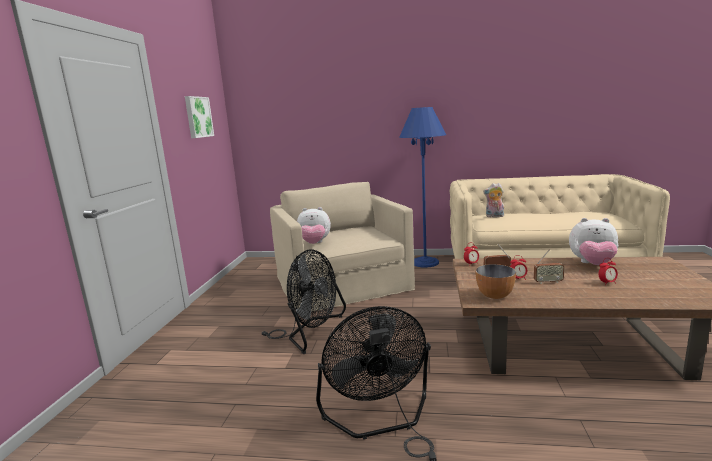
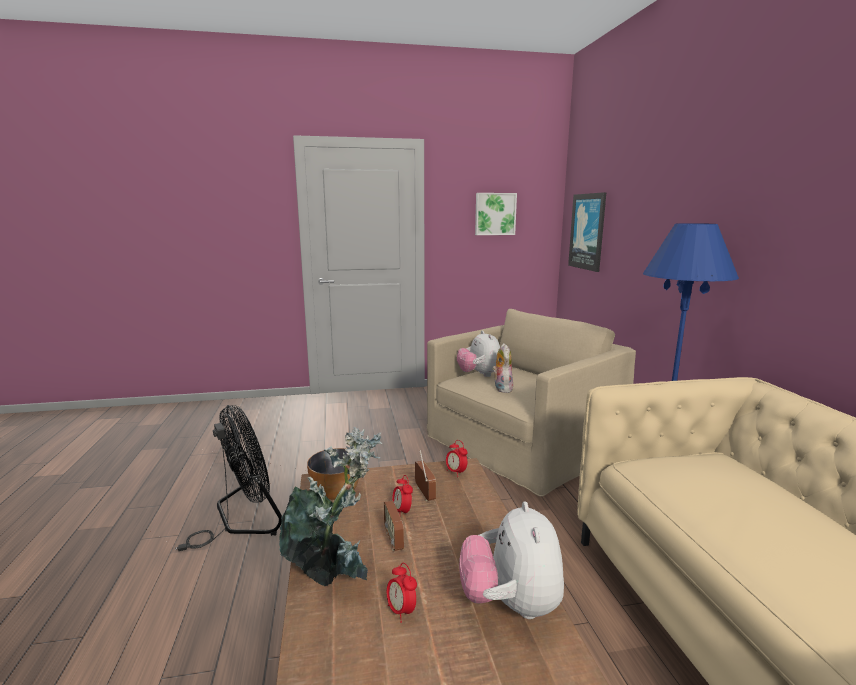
camera: 70 degrees right, 0 degrees up
(274, 127) = (587, 231): none -> picture
(308, 332) = (390, 448): black fan -> none
(494, 216) = (704, 468): plush toy -> plush toy (501, 388)
(582, 297) = (332, 572): none -> potted plant

